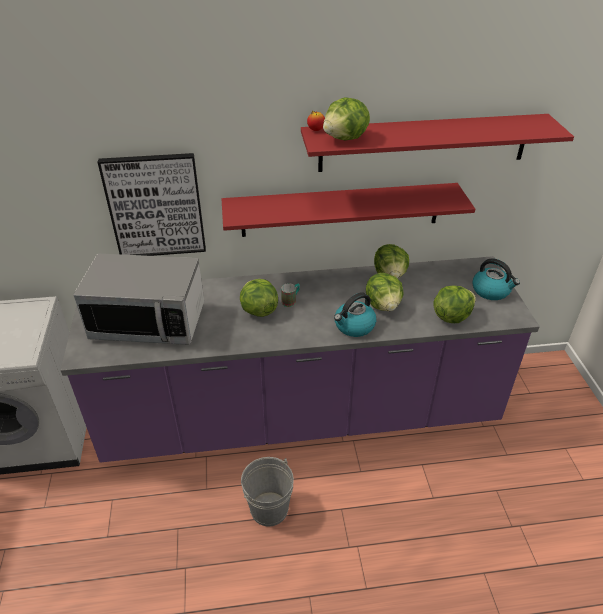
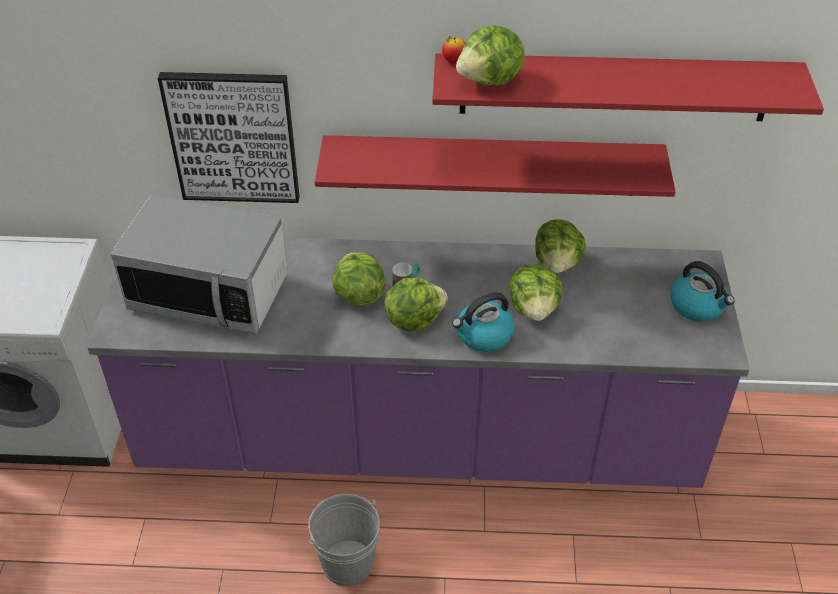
camera: 10 degrees right, 5 degrees up
(451, 316) = (625, 338): lettuce -> lettuce (413, 319)

